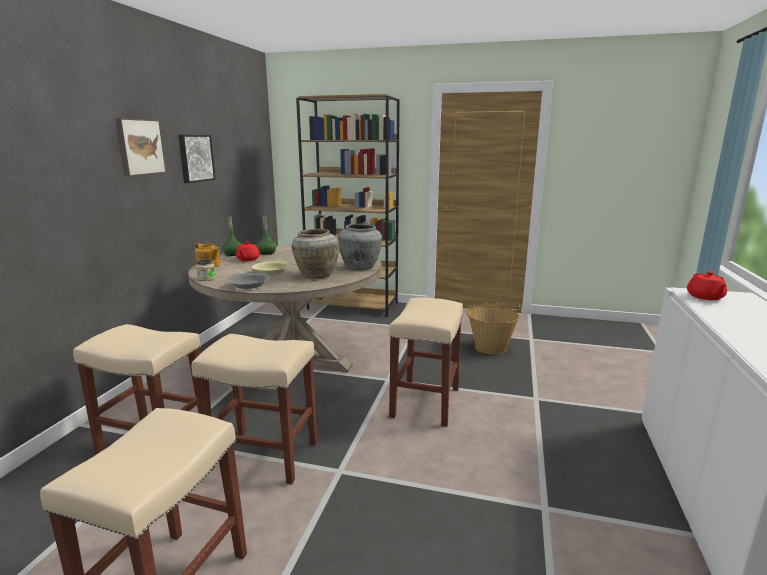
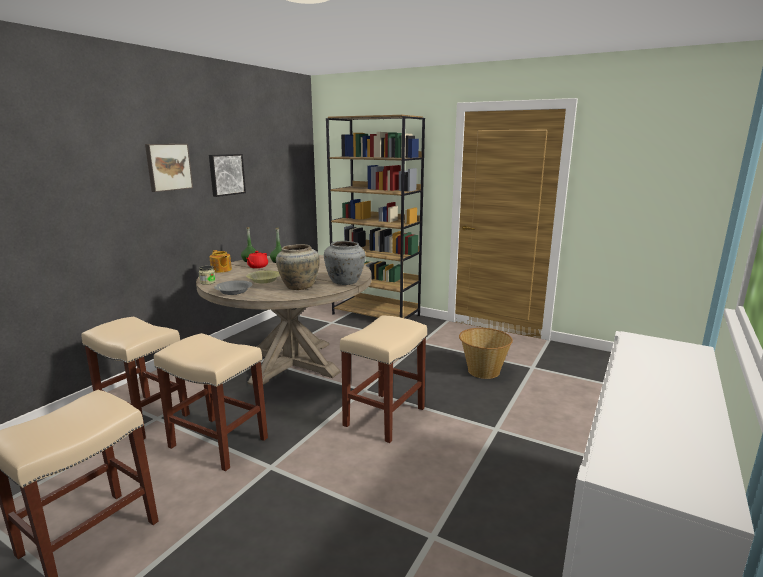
camera: 15 degrees right, 0 degrees up
(705, 297) = (646, 346): red teapot -> none

